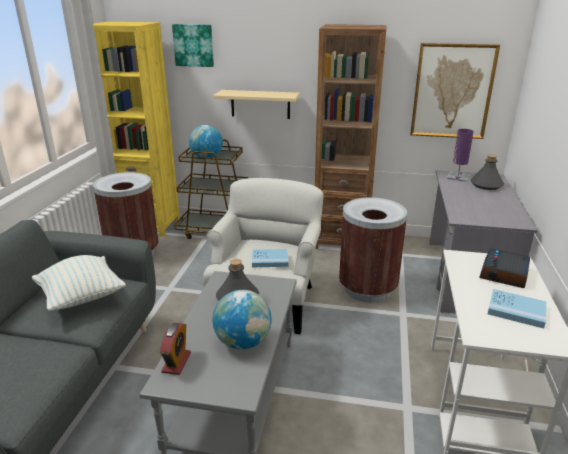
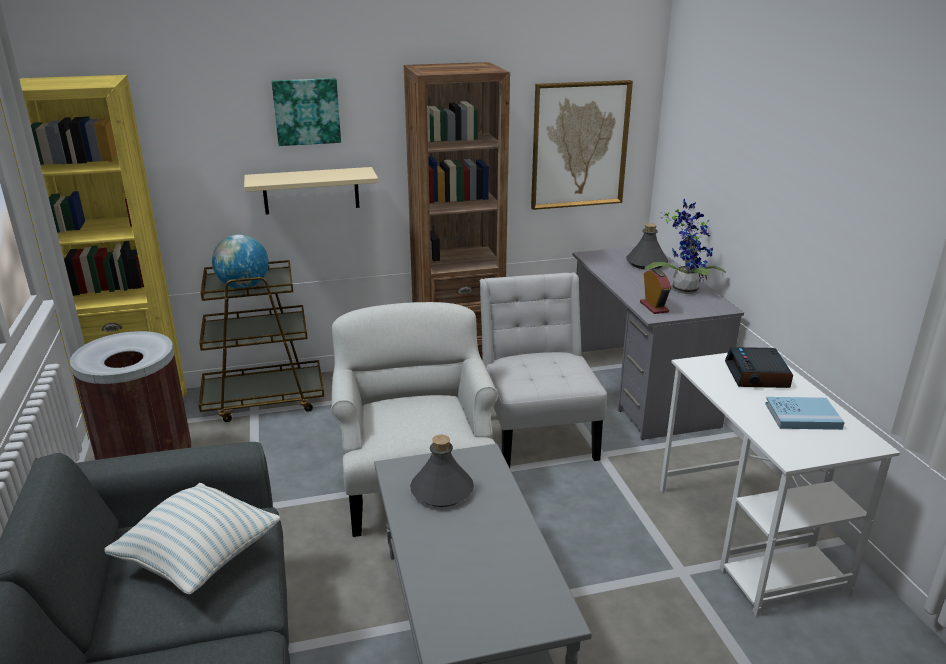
camera: 25 degrees left, 0 degrees up
(176, 362) = (437, 607): alarm clock -> alarm clock (654, 307)
(193, 45) = (190, 108): picture -> picture (306, 111)
(243, 342) = (502, 550): globe -> none
(270, 260) = (432, 425): blue book -> none
(368, 289) = (537, 432): brown trash can -> white chair
(458, 177) = (606, 258): purple table lamp -> none
(501, 206) = (684, 288): none -> potted plant

